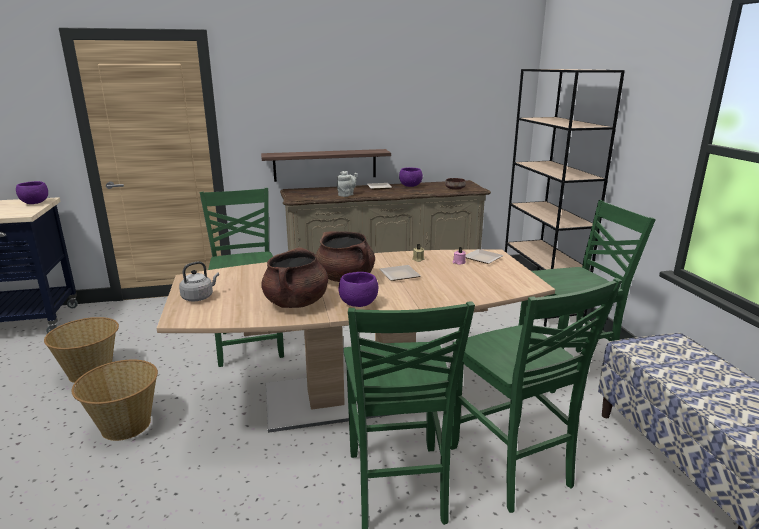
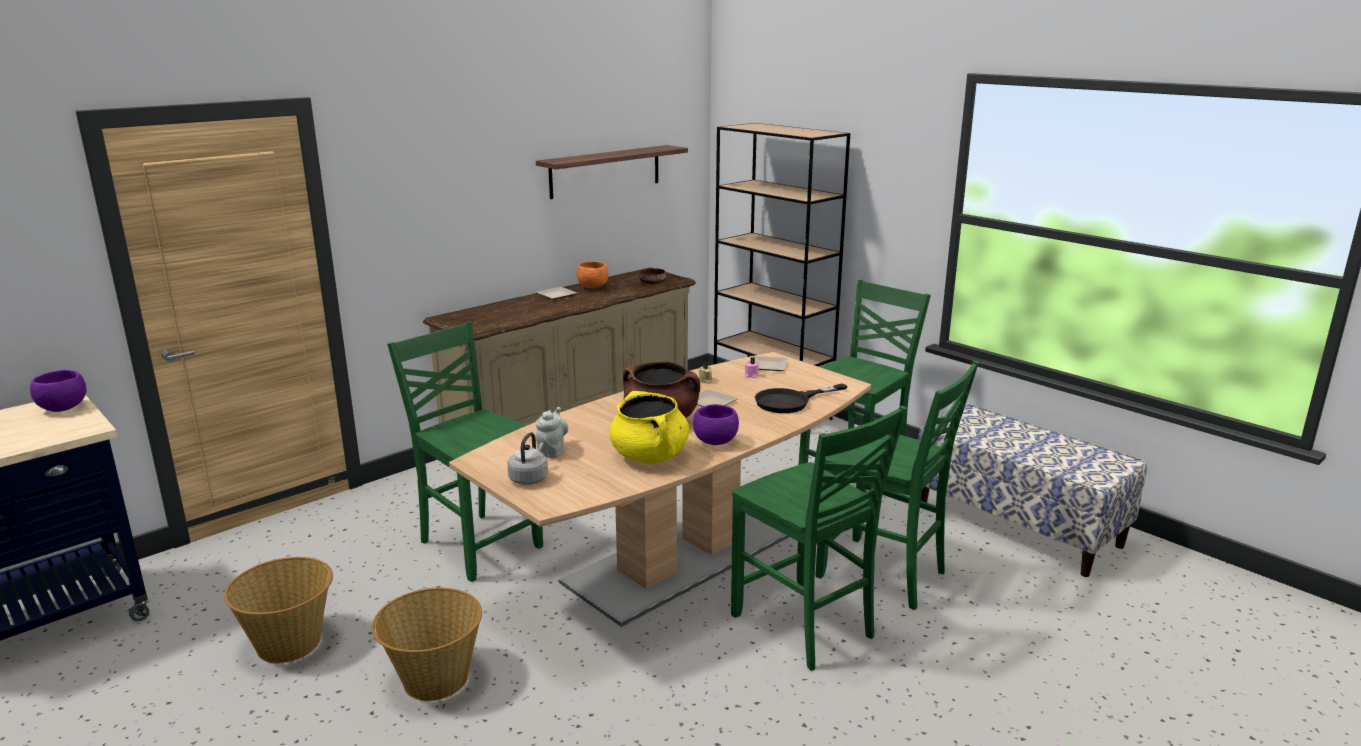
camera: 30 degrees left, 0 degrees up
(296, 303) = (650, 456): brown cooking pot -> yellow cooking pot
(325, 165) = (478, 274): shelf -> shelf (605, 171)
(347, 195) = (533, 313): grey teapot -> grey teapot (552, 451)
(410, 186) = (593, 287): purple bowl -> orange bowl
(463, 287) = (790, 401): none -> black frying pan

